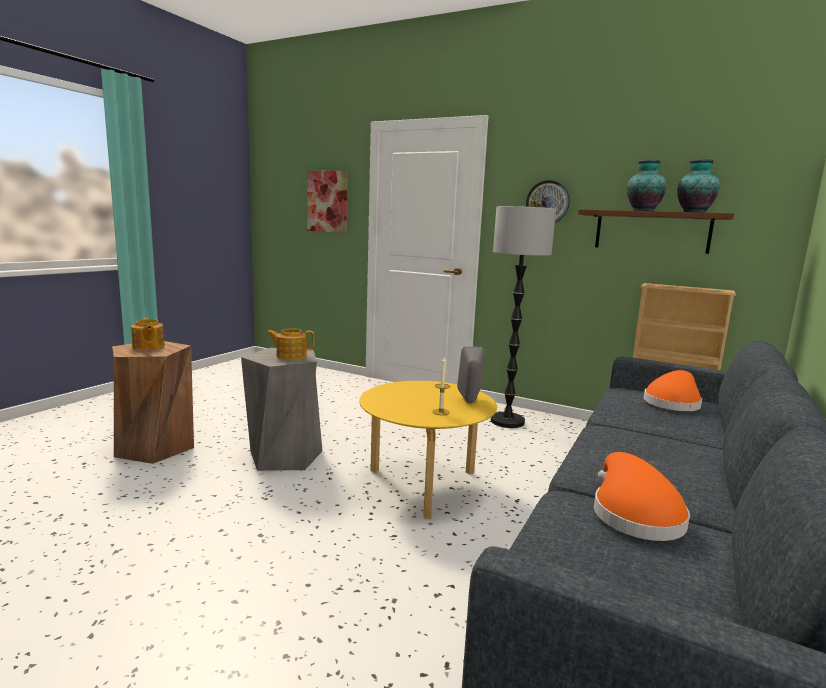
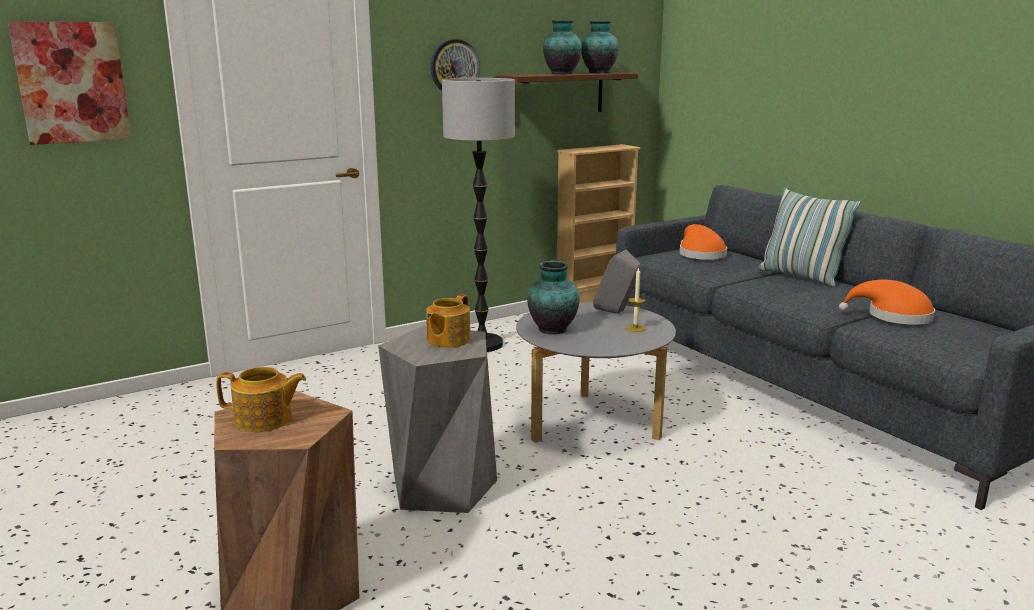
camera: 60 degrees left, 5 degrees up
(401, 390) = (553, 330): none -> vase
(423, 485) = (592, 423): yellow coffee table -> grey coffee table
(699, 452) = (801, 277): none -> pillow

